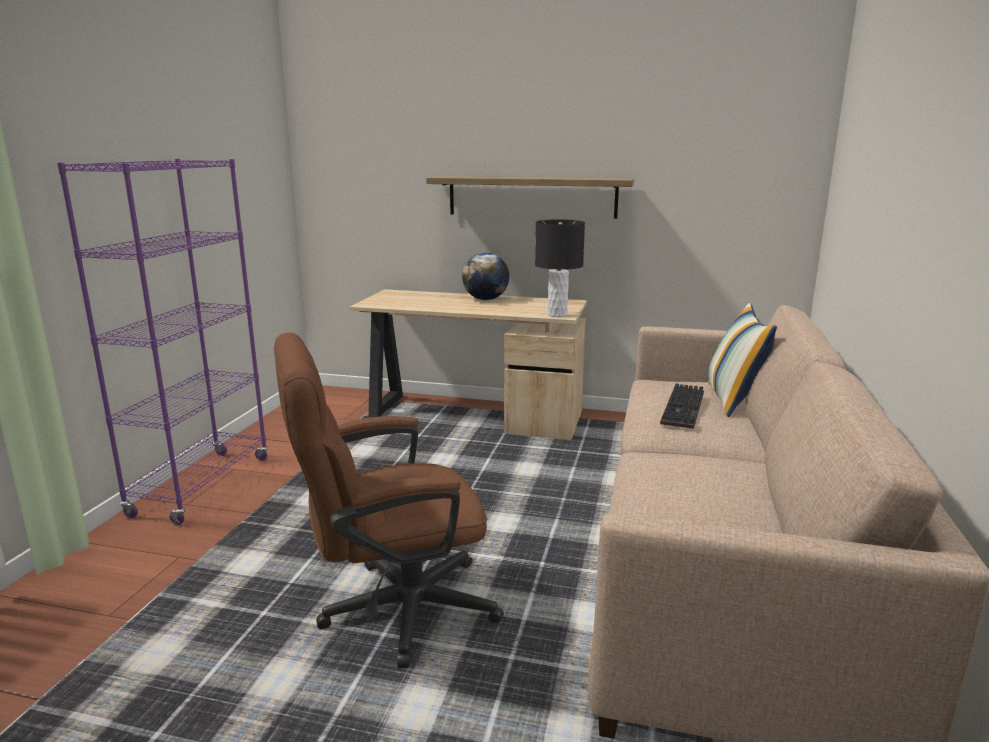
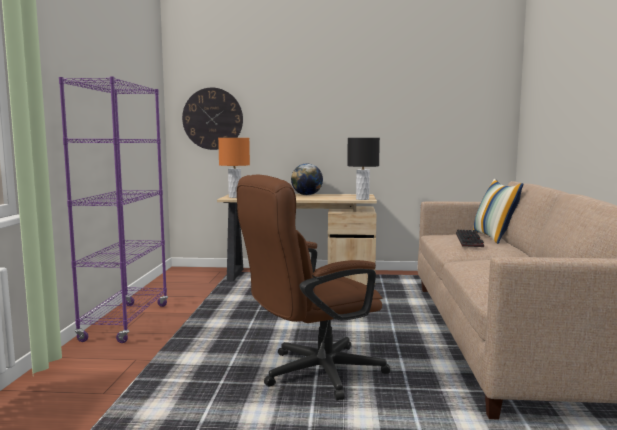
camera: 10 degrees left, 10 degrees down
(357, 180) = (212, 119): none -> wall clock
(379, 301) = (234, 197): none -> orange table lamp
(532, 197) = (334, 127): shelf -> none

